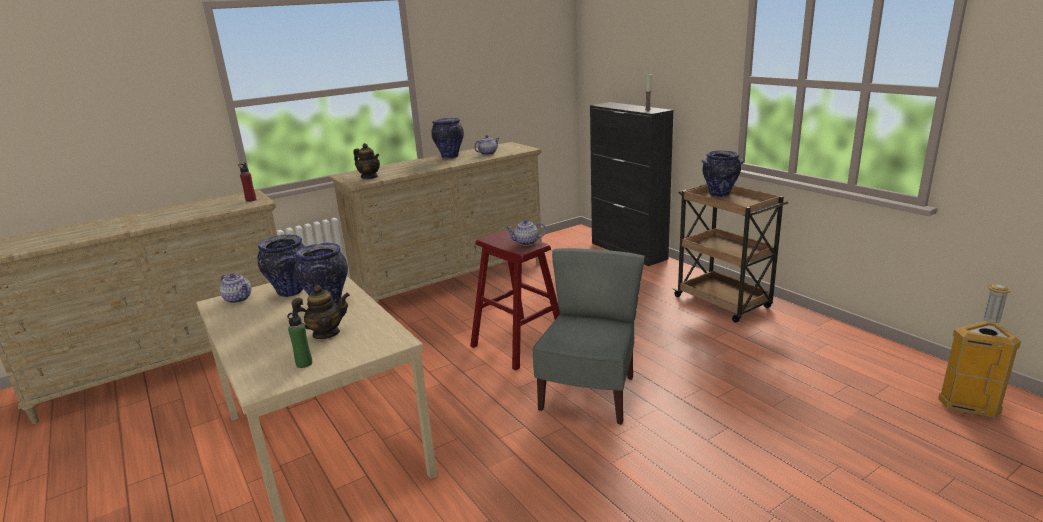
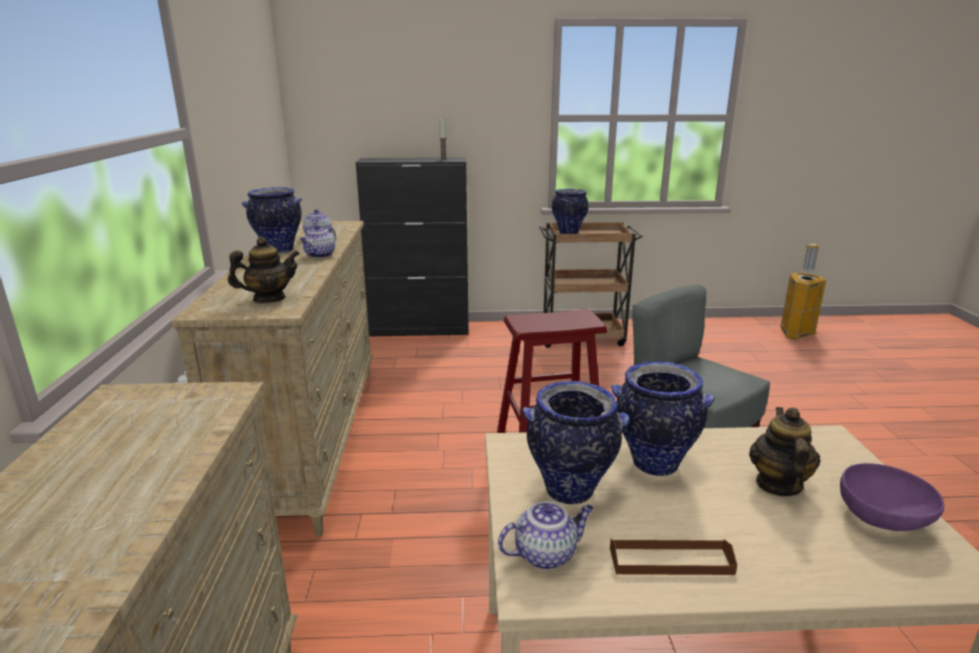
camera: 60 degrees left, 0 degrees up
(243, 321) = (670, 561): none -> brown tray
(251, 200) = (179, 400): red bottle -> none
(304, 363) = (883, 519): green bottle -> purple bowl
(526, 242) = (569, 315): teapot -> teapot (320, 255)

